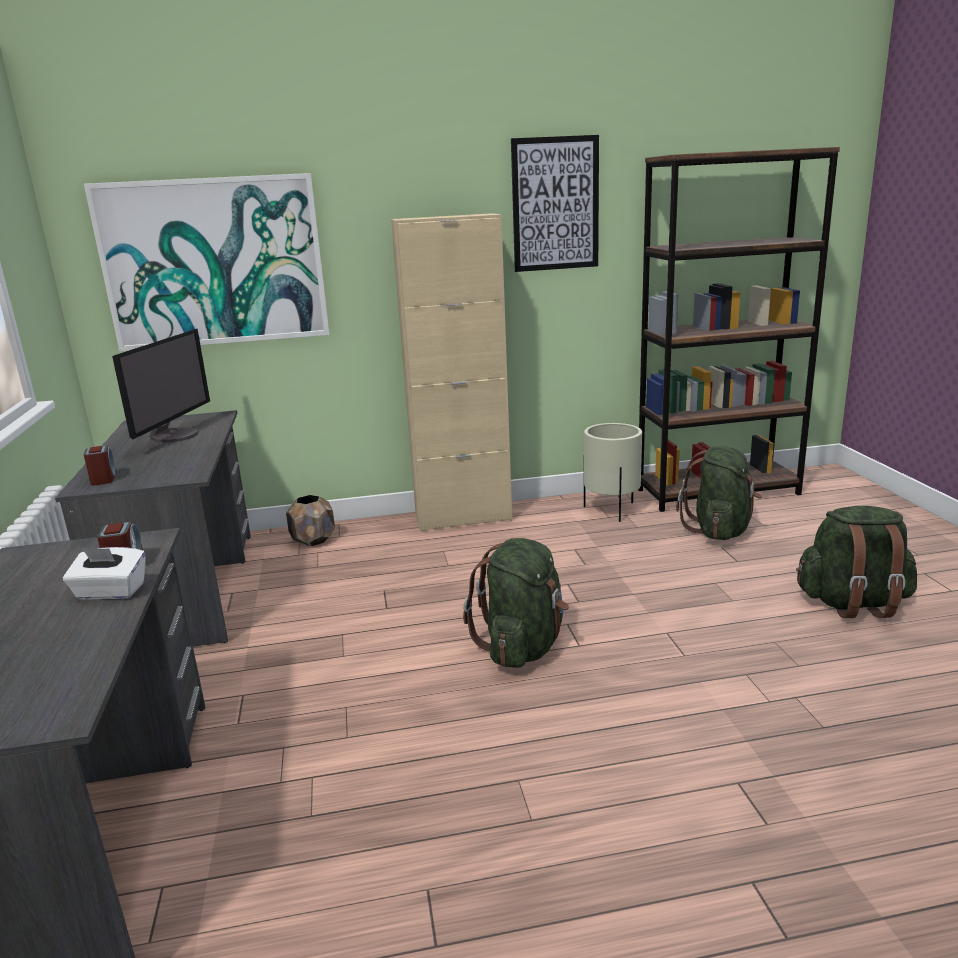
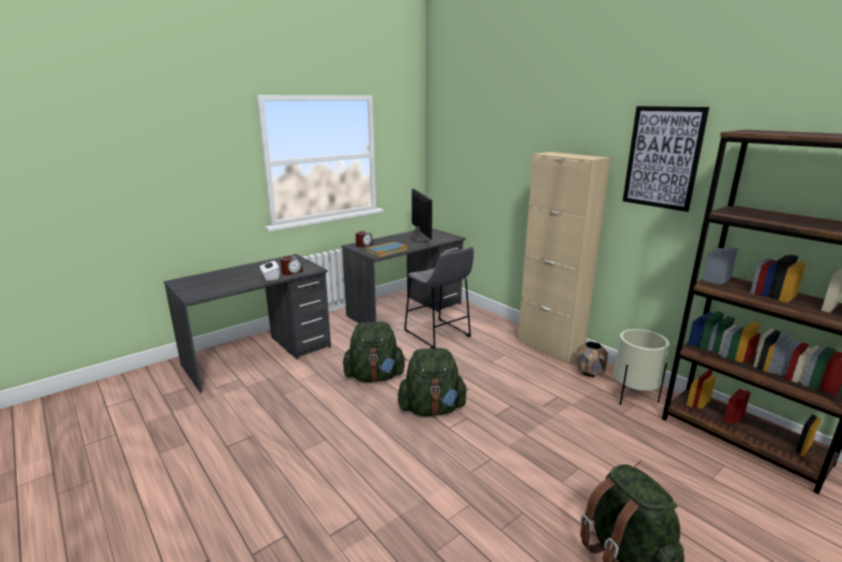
camera: 60 degrees right, 0 degrees up
(174, 435) = (420, 239): monitor -> monitor turned 90 degrees counterclockwise
(181, 466) = (386, 251): none -> book
(214, 262) = (475, 161): picture -> none
(313, 540) = (475, 318): brown planter -> brown planter (590, 372)
(321, 583) = (438, 335): none -> grey stool
(719, 530) = (668, 455): green backpack -> green backpack (375, 377)

